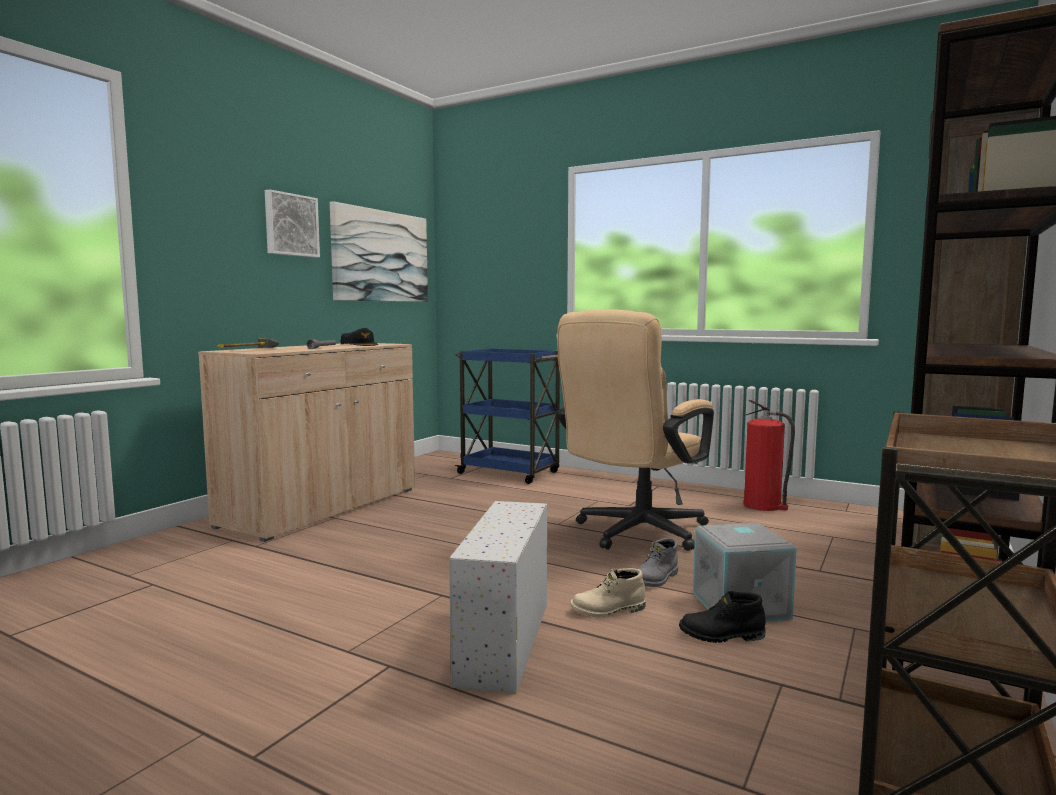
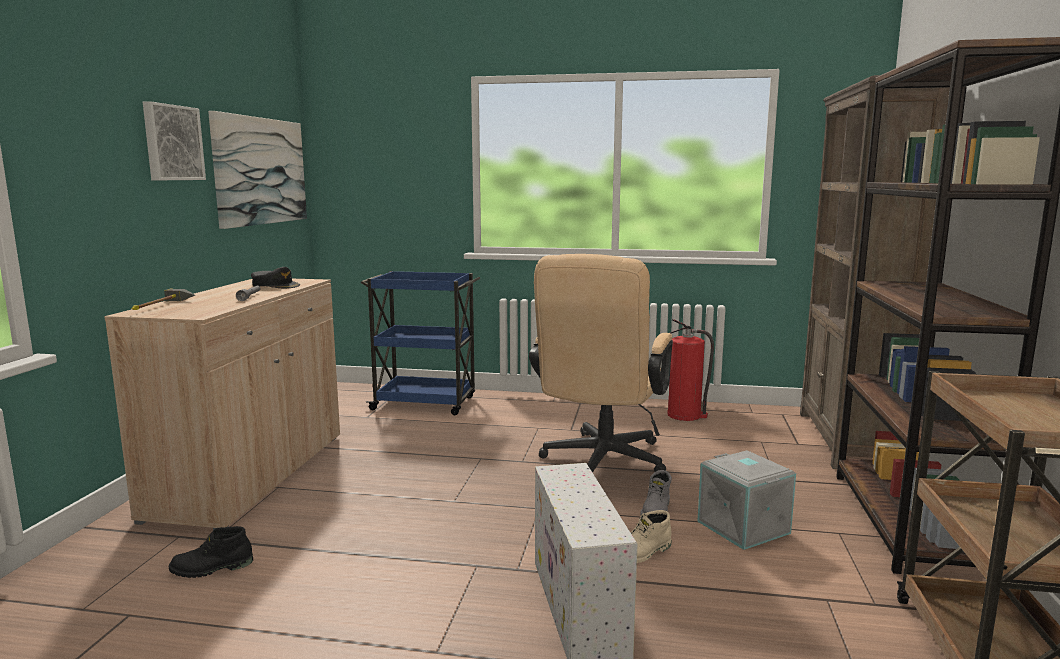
camera: 20 degrees left, 5 degrees up
(722, 635) = (751, 561): black boot -> black boot (211, 568)

